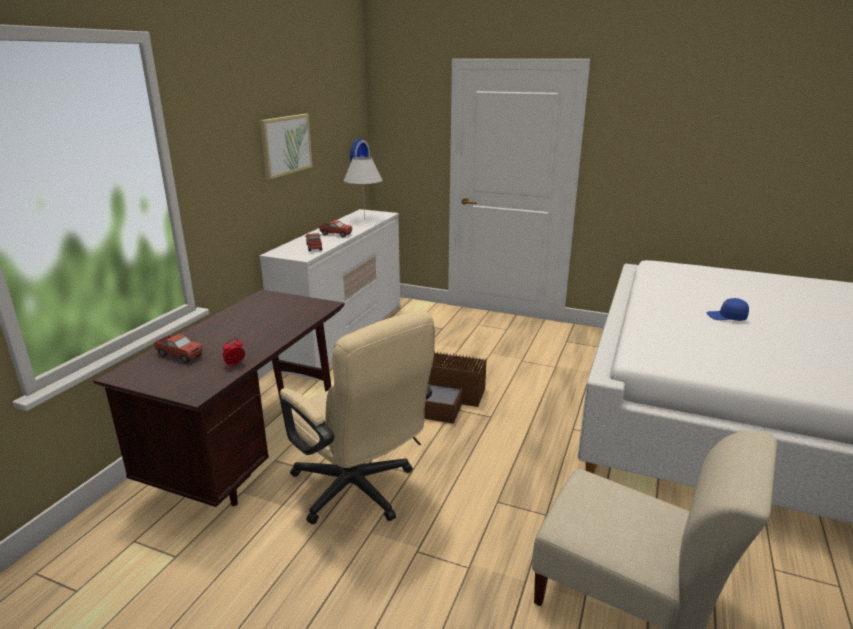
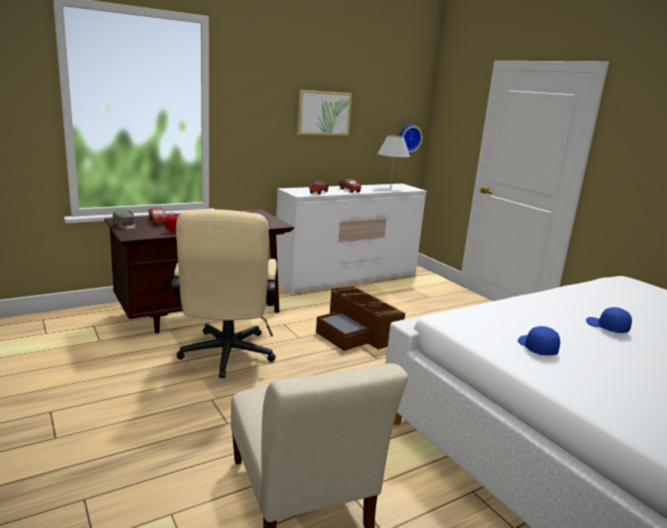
camera: 35 degrees right, 5 degrees down
(151, 380) = (125, 226): none -> grey cap
(733, 359) = (536, 348): none -> blue cap

